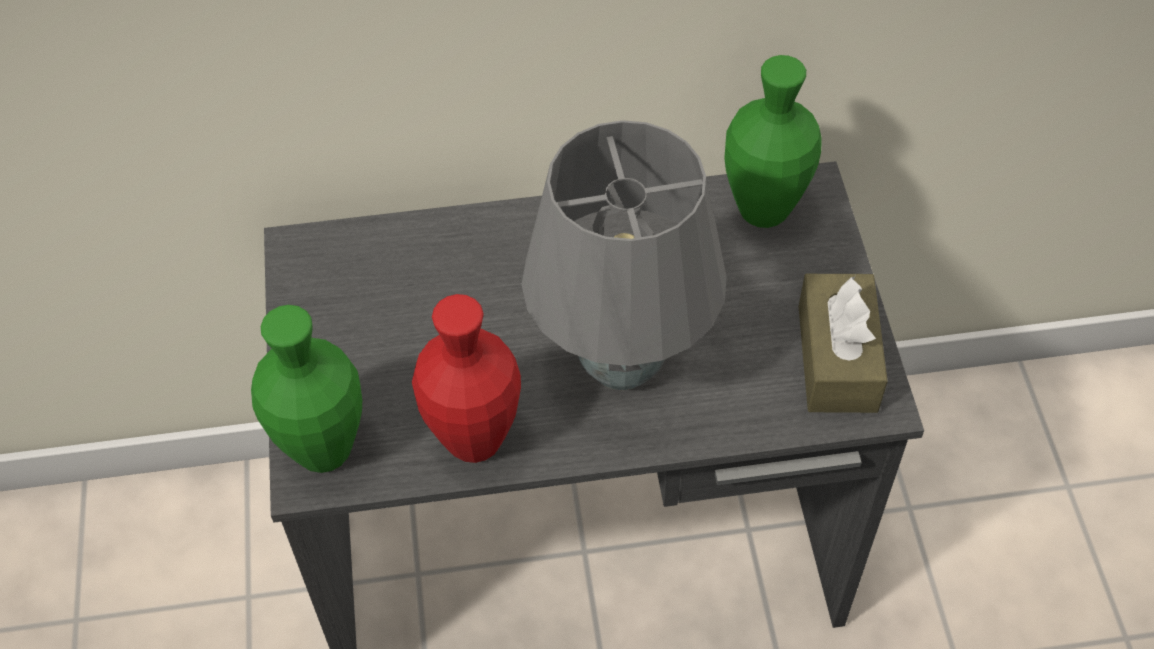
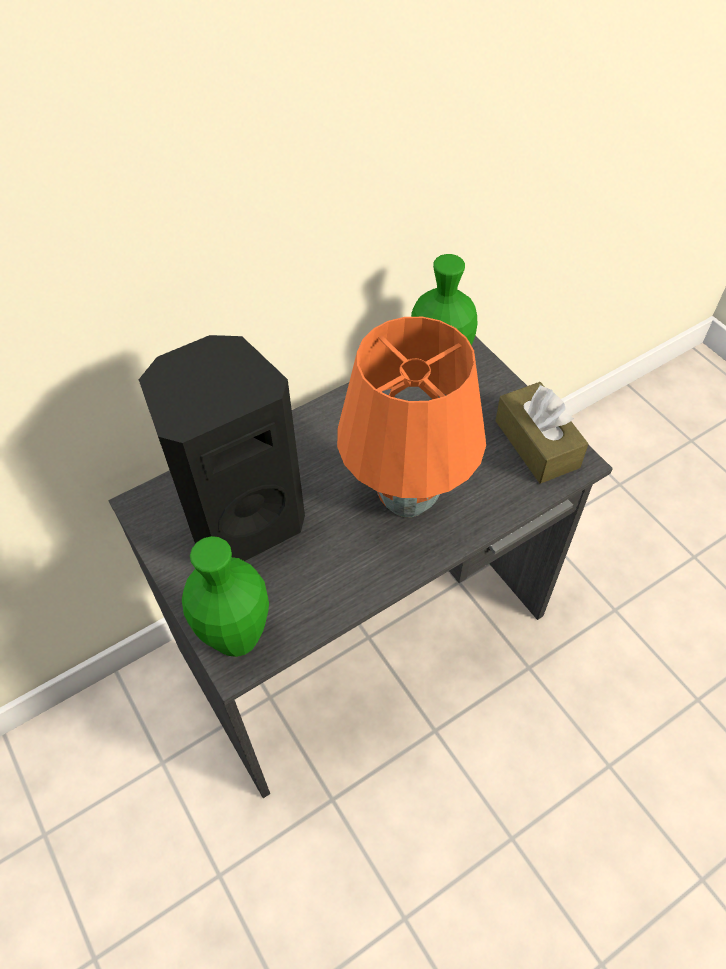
camera: 25 degrees left, 0 degrees up
(404, 311) = (241, 520): none -> black speaker
(474, 441) = (339, 588): red vase -> none
(624, 364) = (409, 498): grey table lamp -> orange table lamp

